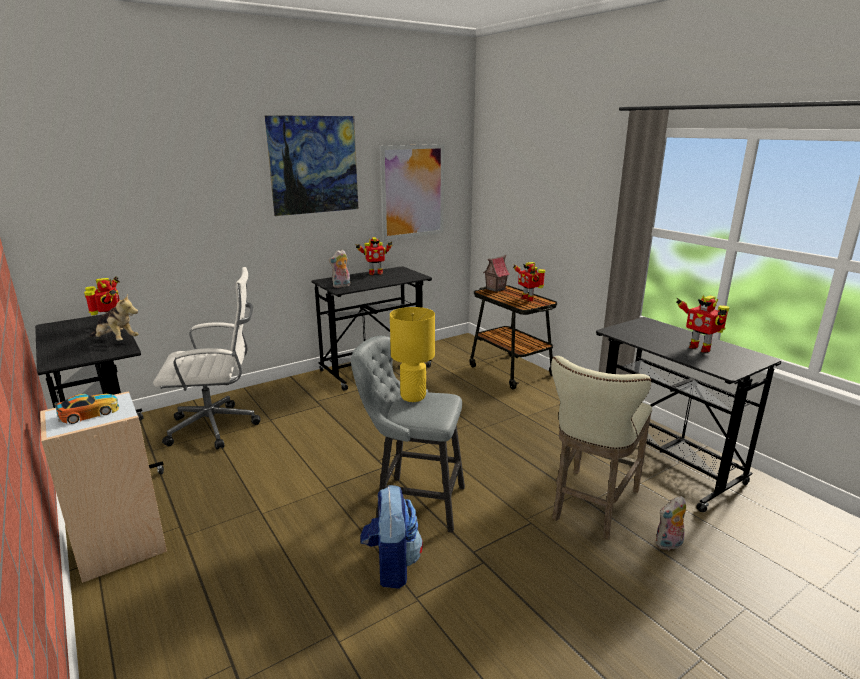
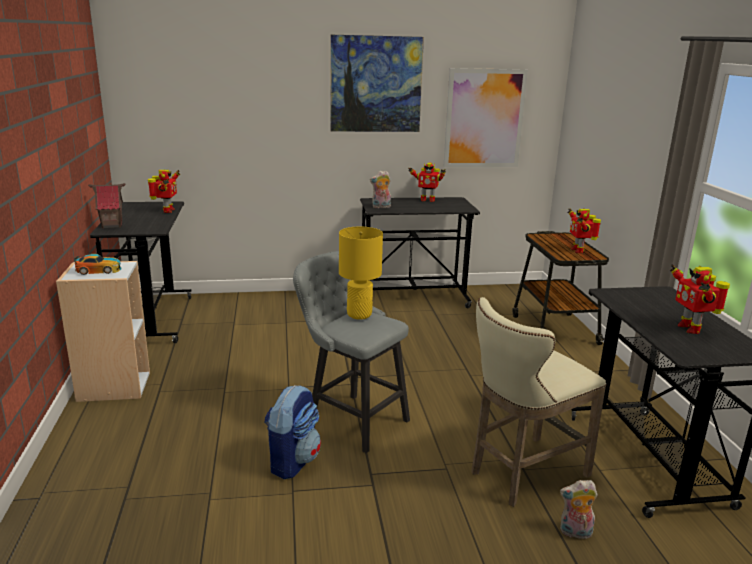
camera: 25 degrees right, 0 degrees up
(116, 341) = (158, 222): plush toy -> none
(217, 427) = (240, 318): white office chair -> none
(495, 289) = (552, 235): toy house -> toy house (112, 225)

